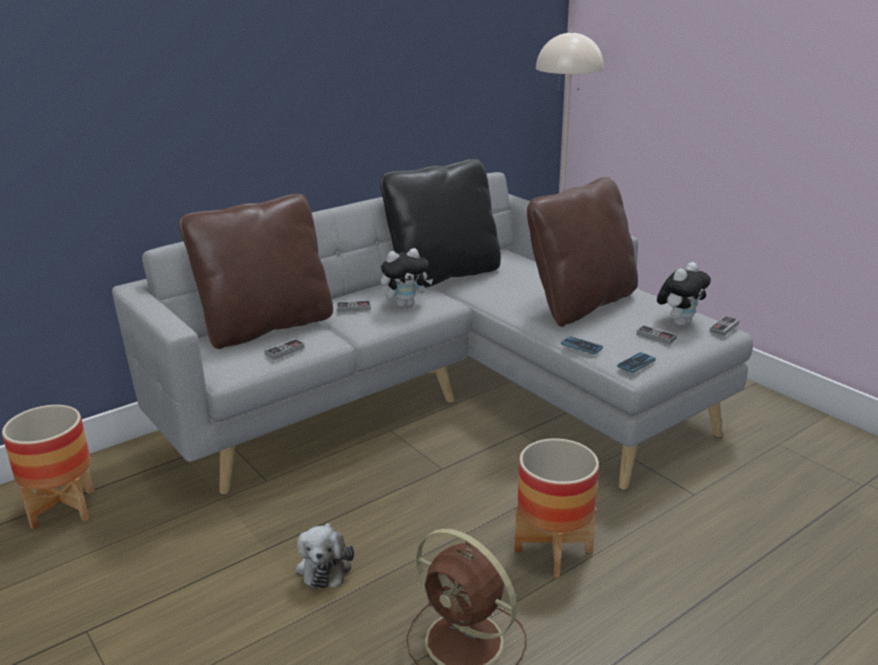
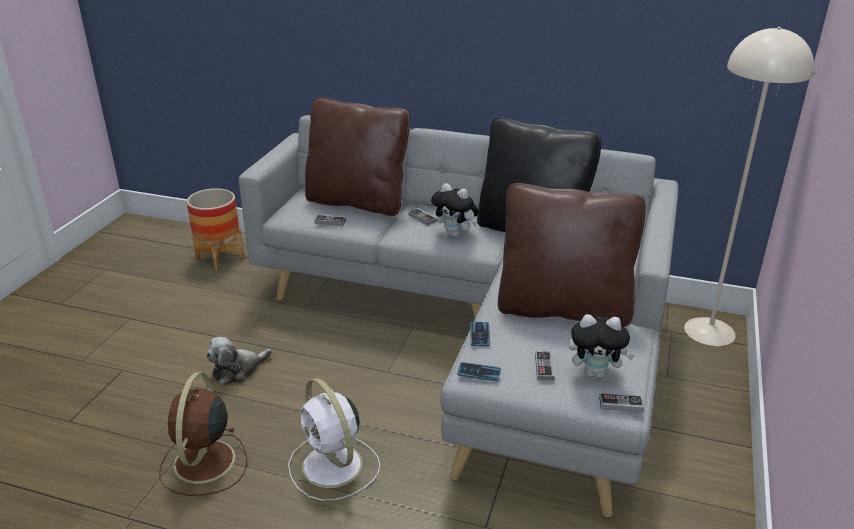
camera: 55 degrees right, 5 degrees up
(553, 550) = (333, 467): planter -> white fan

